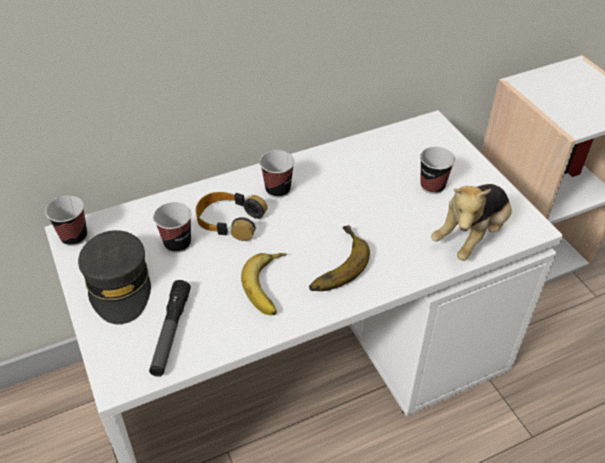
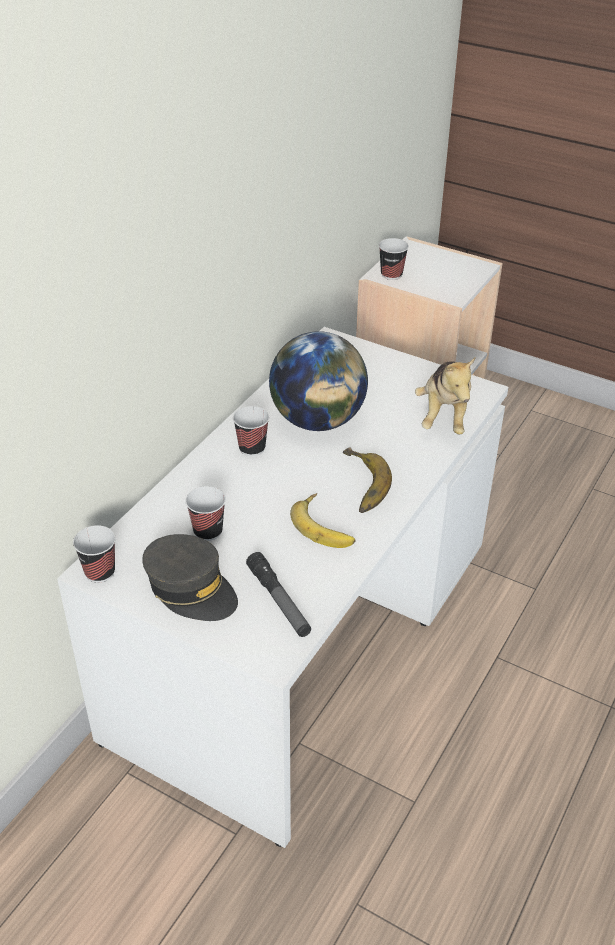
camera: 35 degrees left, 5 degrees down
(229, 221) = (235, 492): headphones -> none
(353, 190) = (317, 420): none -> globe
(432, 186) = (379, 390): cup -> cup (391, 274)

